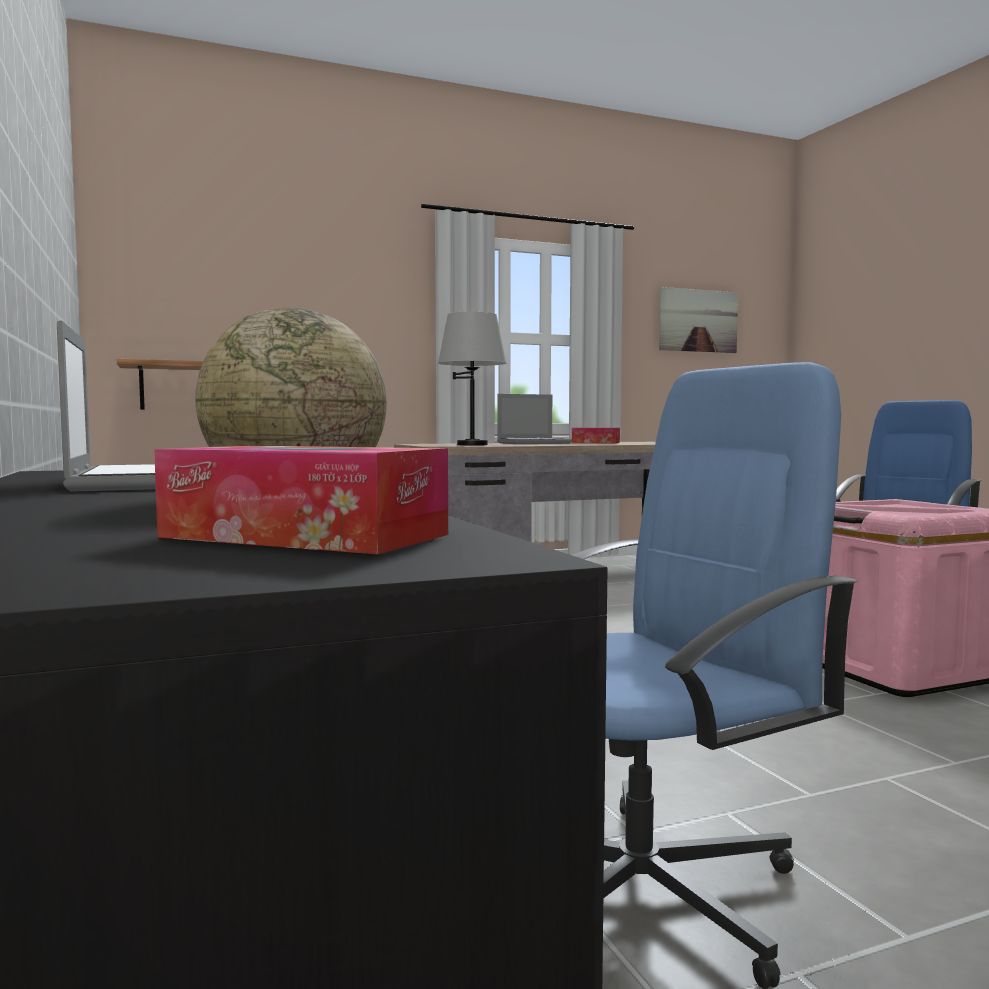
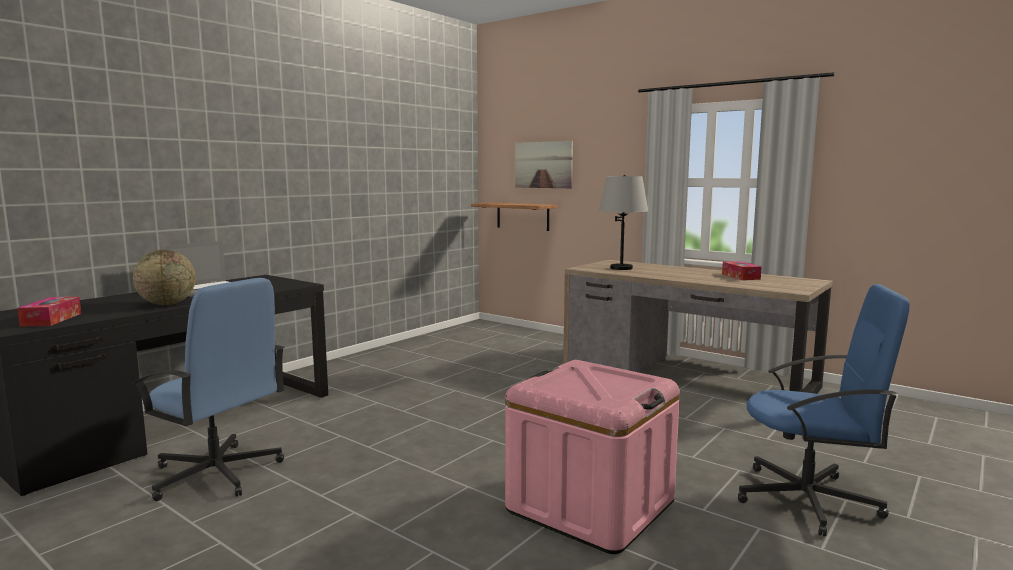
camera: 60 degrees right, 5 degrees up
(534, 443) = (683, 271): laptop -> none
(698, 321) = (933, 157): picture -> picture (543, 165)

